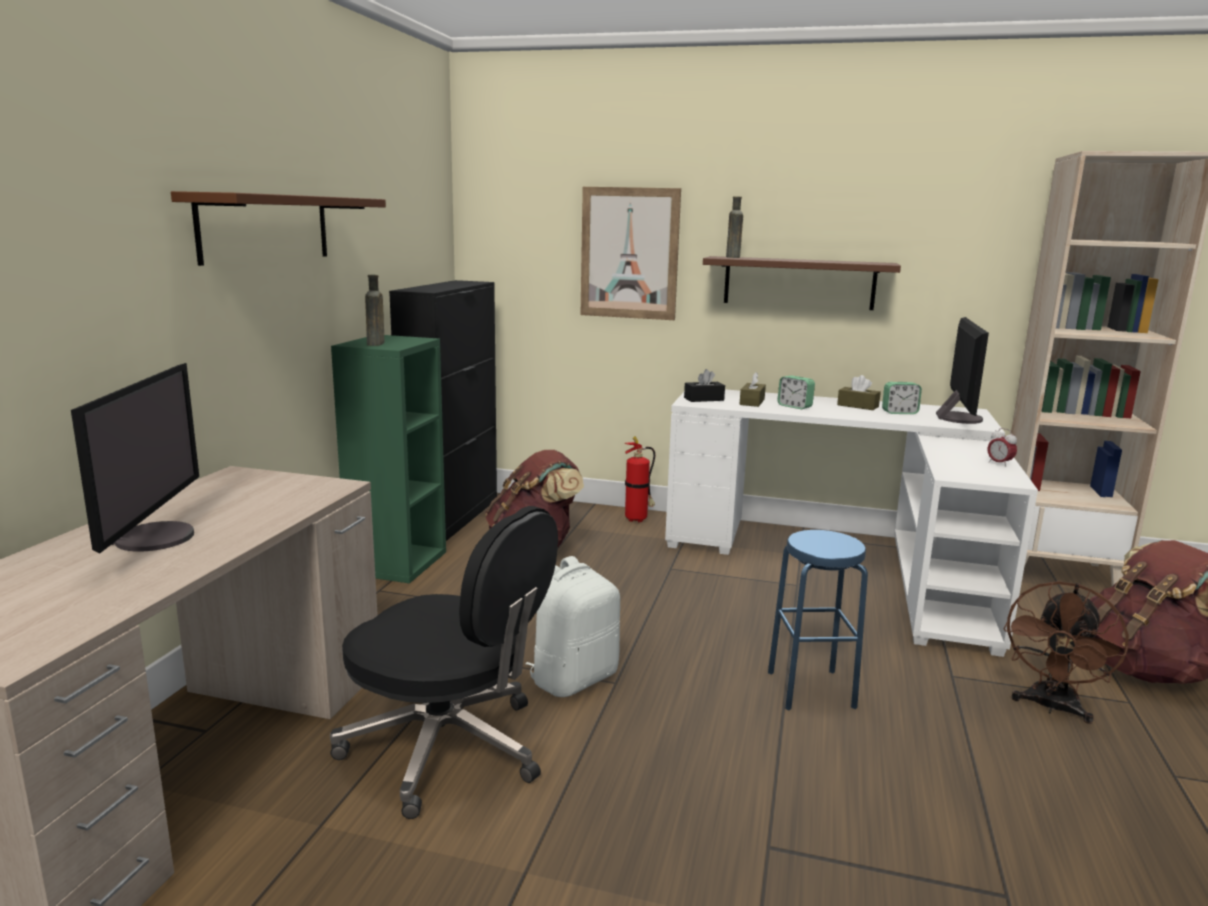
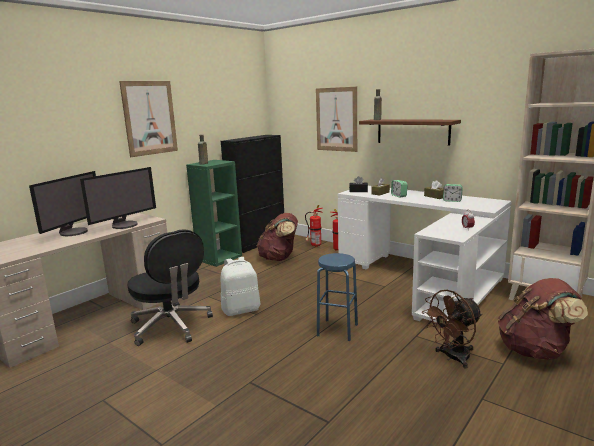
camera: 25 degrees right, 0 degrees up
(266, 228) = (150, 118): brown shelf -> picture
(579, 515) = (314, 245): none -> fire extinguisher
(958, 418) = (481, 204): monitor -> monitor (124, 225)

